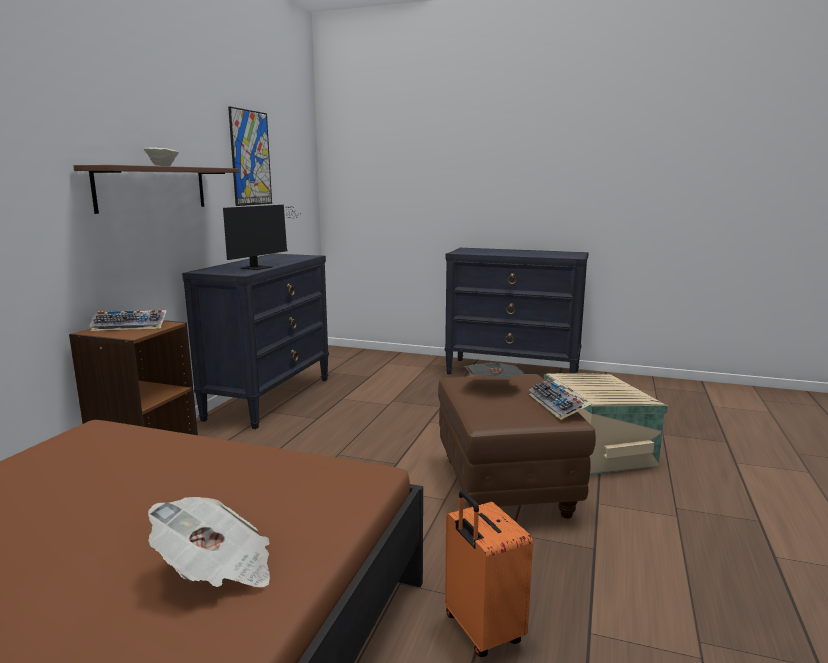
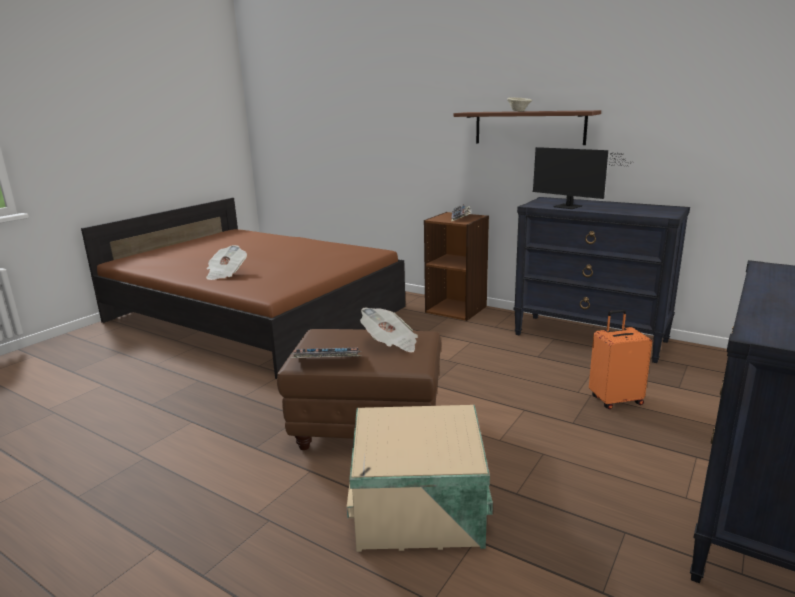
camera: 105 degrees right, 5 degrees up
(250, 158) = (679, 96): picture -> none
(481, 631) = (227, 390): orange suitcase -> orange suitcase (615, 400)

